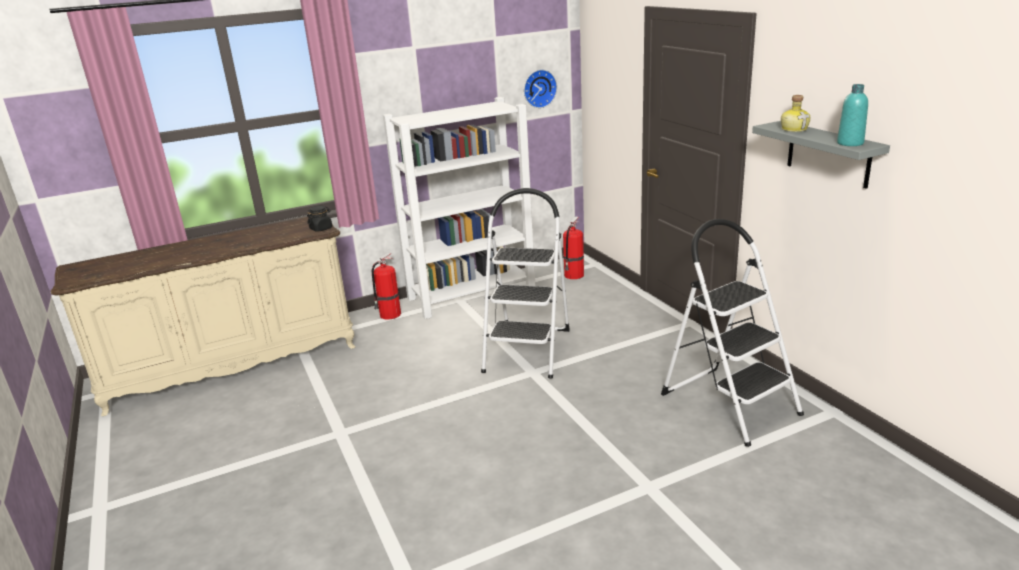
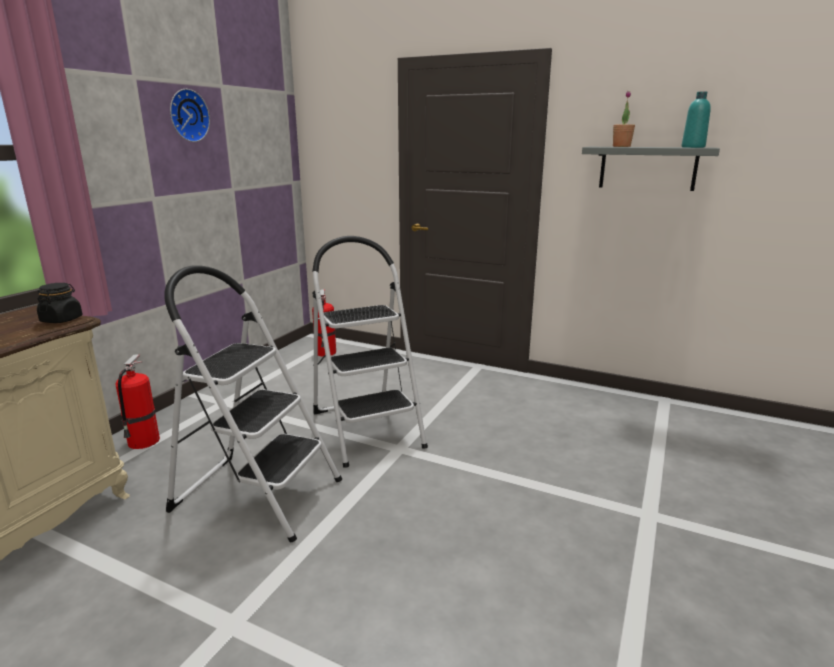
camera: 40 degrees left, 5 degrees down
(471, 294) = (232, 393): white bookcase -> none
(539, 88) = (266, 153): wall clock -> wall clock (187, 115)
(727, 403) = (594, 417): step ladder -> step ladder (254, 494)
(794, 129) = (621, 146): bottle -> potted plant

